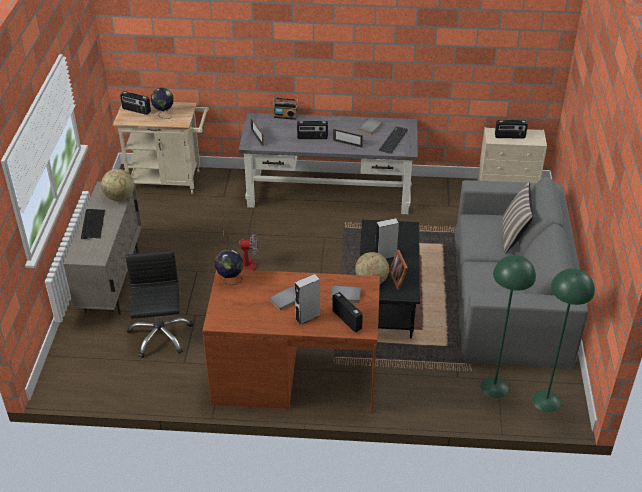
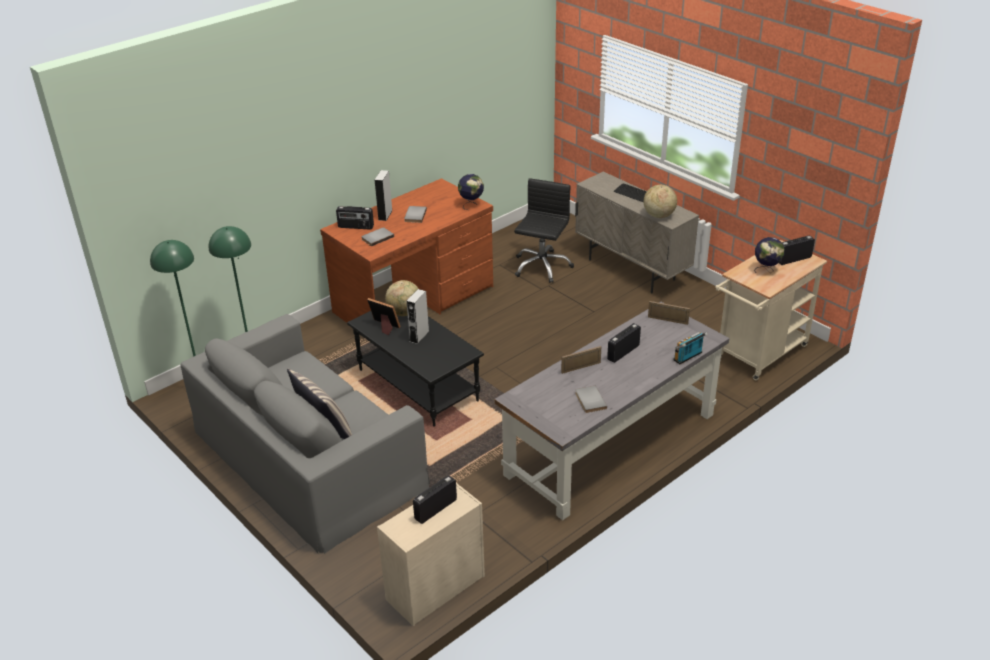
camera: 135 degrees right, 5 degrees down
(160, 335) = (541, 266): black office chair -> black office chair turned 105 degrees counterclockwise
(244, 262) = (572, 338): fan -> none
(393, 140) = (544, 401): keyboard -> none

